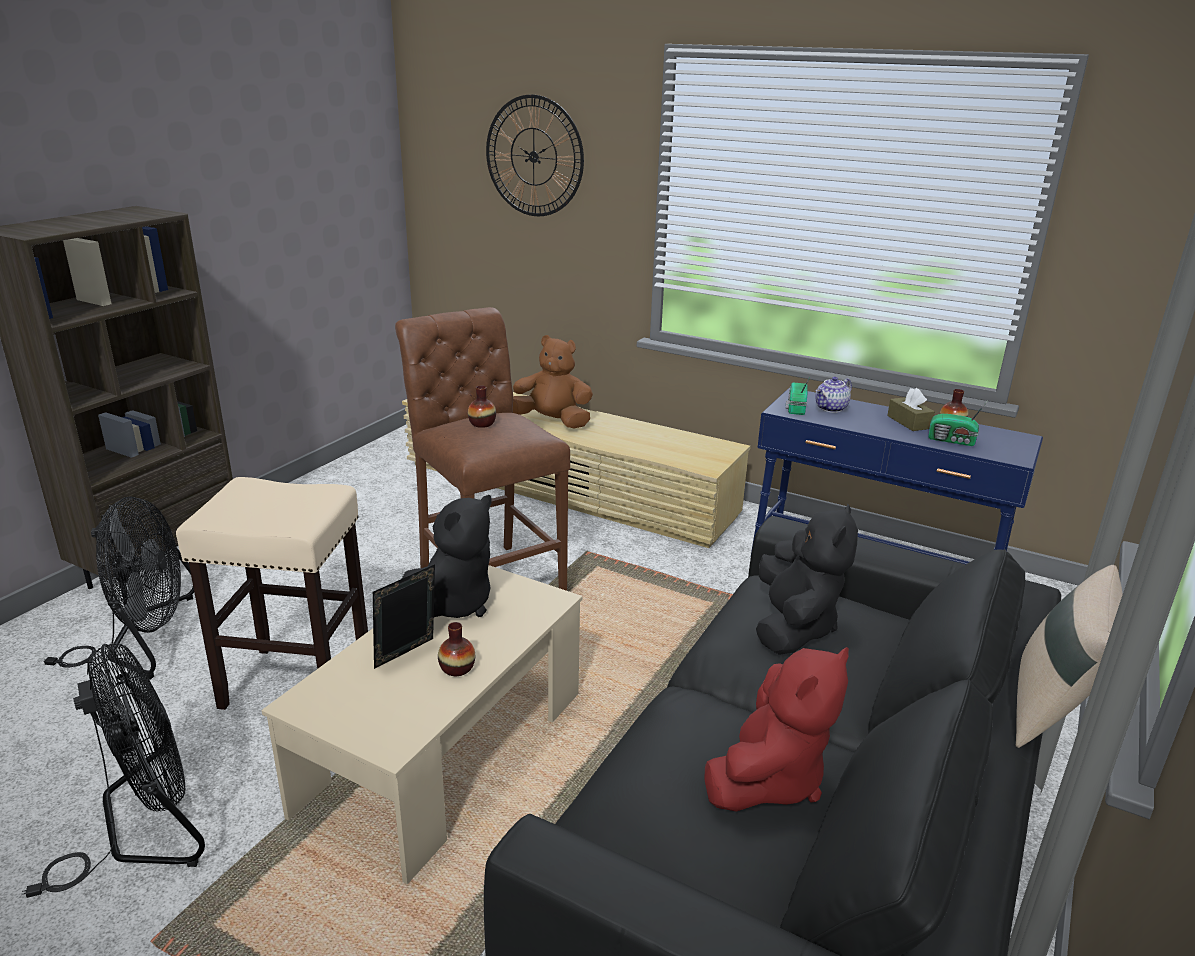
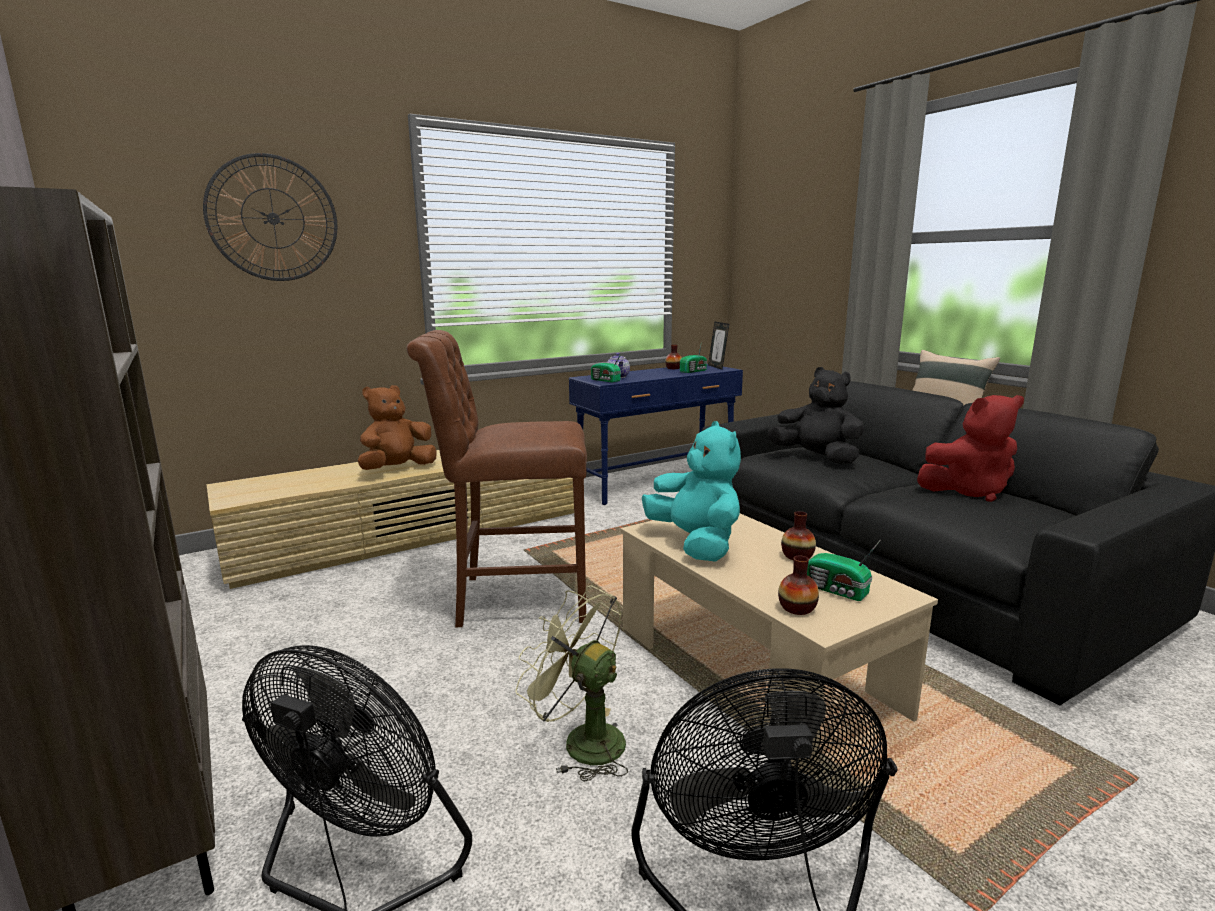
camera: 60 degrees left, 10 degrees down
(295, 683) = (582, 741): beige stool -> green fan
(381, 703) = (837, 591): none -> radio
(407, 656) = (767, 571): picture frame -> picture frame (717, 367)
(452, 604) = (696, 544): black plush toy -> turquoise plush toy
(482, 424) = (517, 427): vase -> vase (797, 608)
(769, 779) = (968, 492): red plush toy -> red plush toy turned 105 degrees clockwise
(909, 422) = (659, 371): brown tissue box -> none

